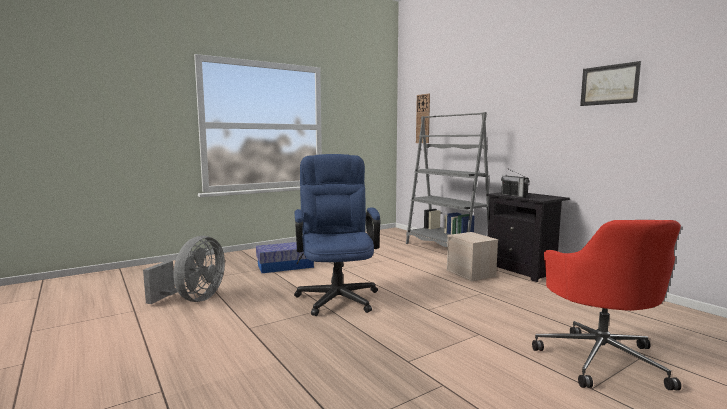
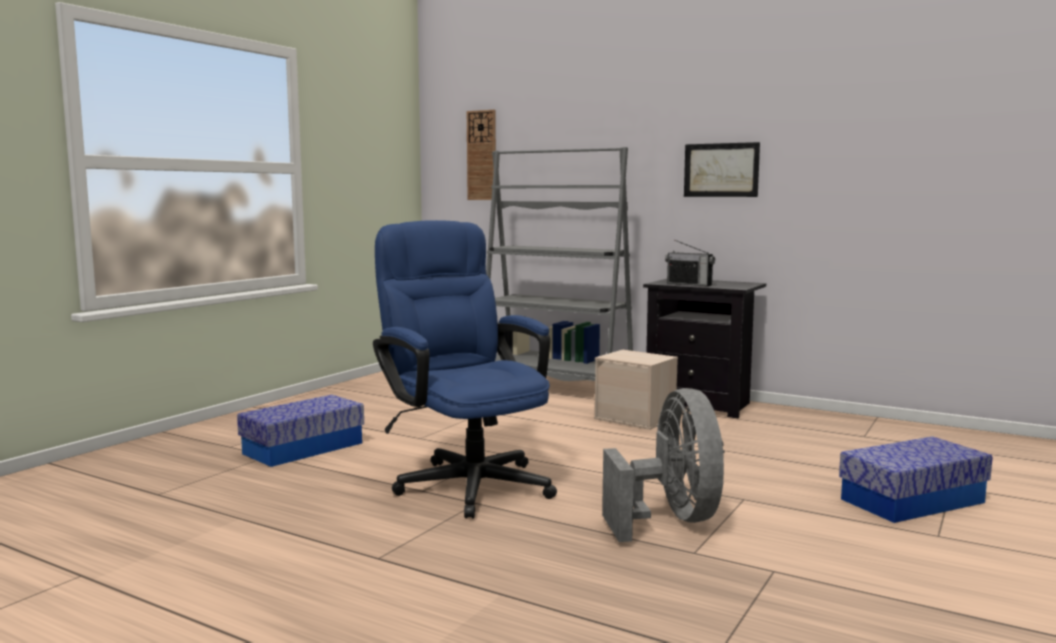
camera: 25 degrees left, 0 degrees up
(193, 299) = (191, 533): grey fan -> grey fan (671, 520)
(600, 359) = (912, 501): red office chair -> storage box
(609, 84) = (819, 112): picture -> picture (721, 170)

